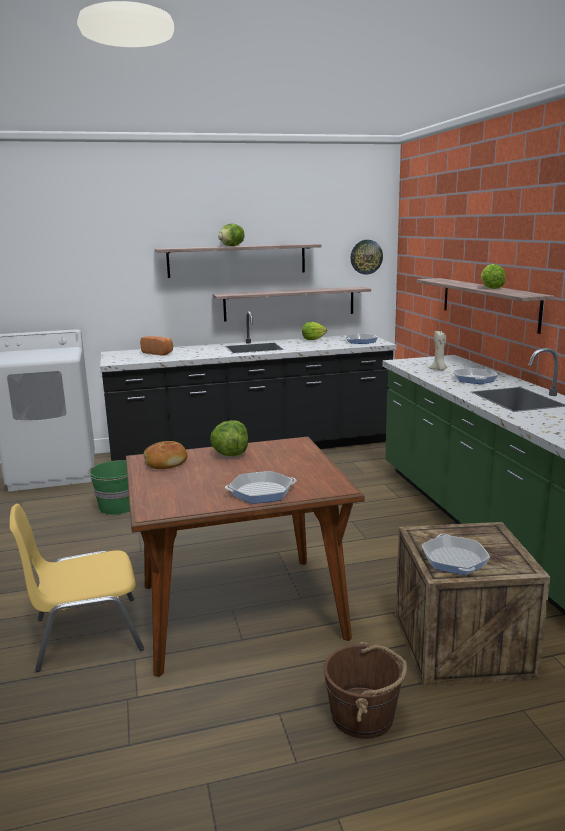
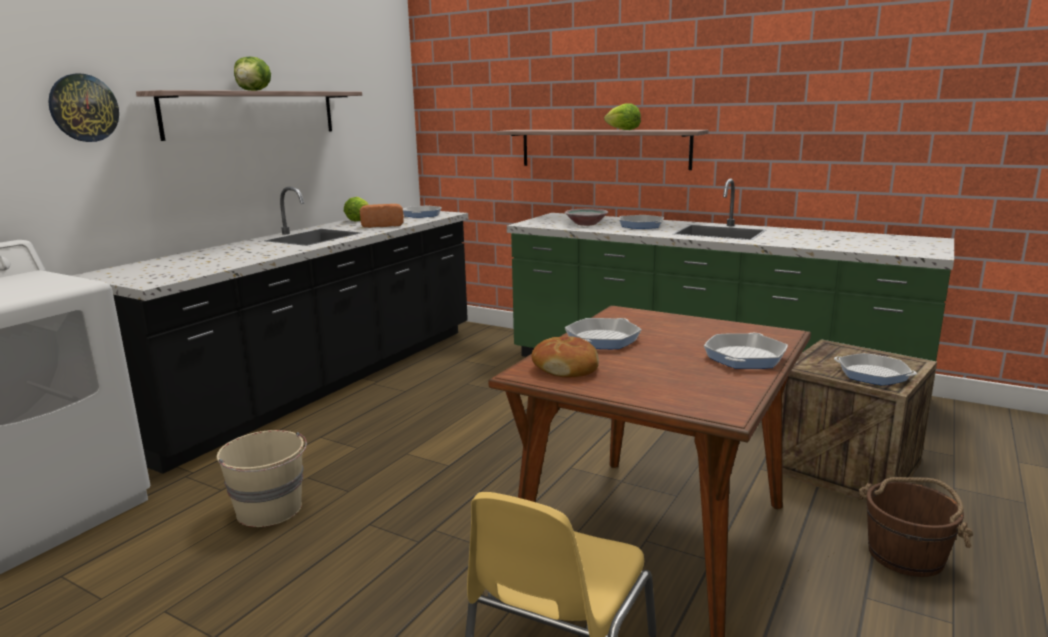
camera: 45 degrees left, 0 degrees up
(118, 507) = (270, 510): green bucket -> beige bucket
(159, 353) = (190, 261): bread -> bread (382, 225)
(230, 454) = (602, 339): lettuce -> frying pan
(289, 303) = (319, 175): shelf -> none
(366, 257) = (389, 112): wall clock -> wall clock (83, 108)
(438, 369) = (585, 224): beige candle -> bowl

